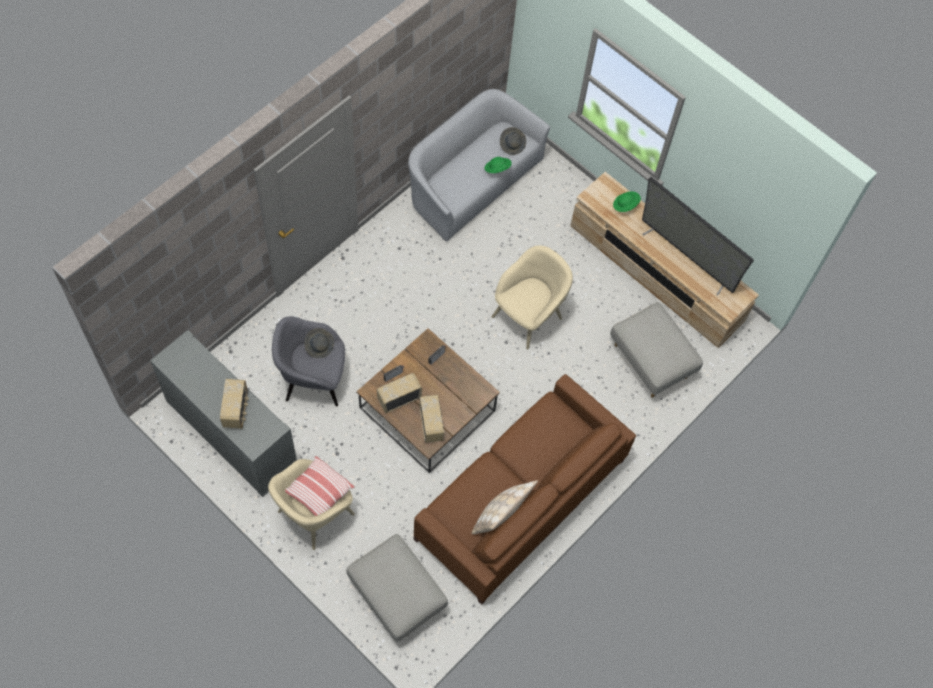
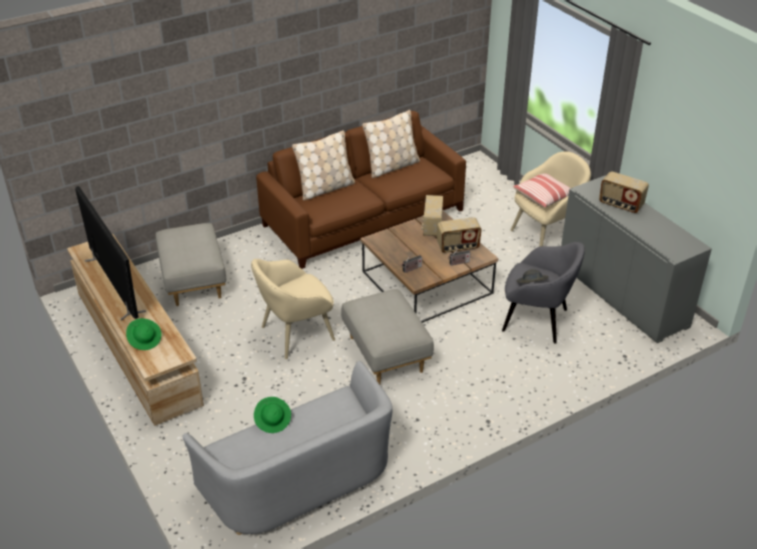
camera: 160 degrees left, 25 degrees down
(236, 410) = (620, 205): radio -> radio turned 75 degrees counterclockwise
(396, 596) = (484, 186): grey ottoman -> grey ottoman (387, 355)
(512, 145) = (239, 446): grey hat -> none
(560, 456) = (325, 188): none -> beige pillow

